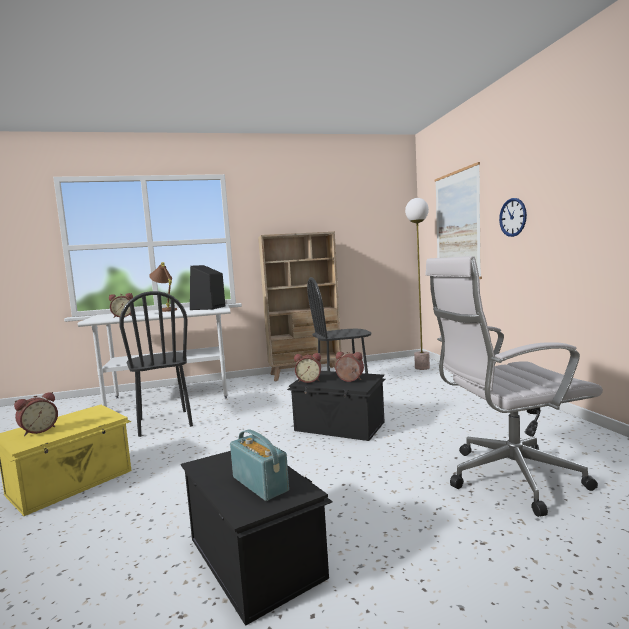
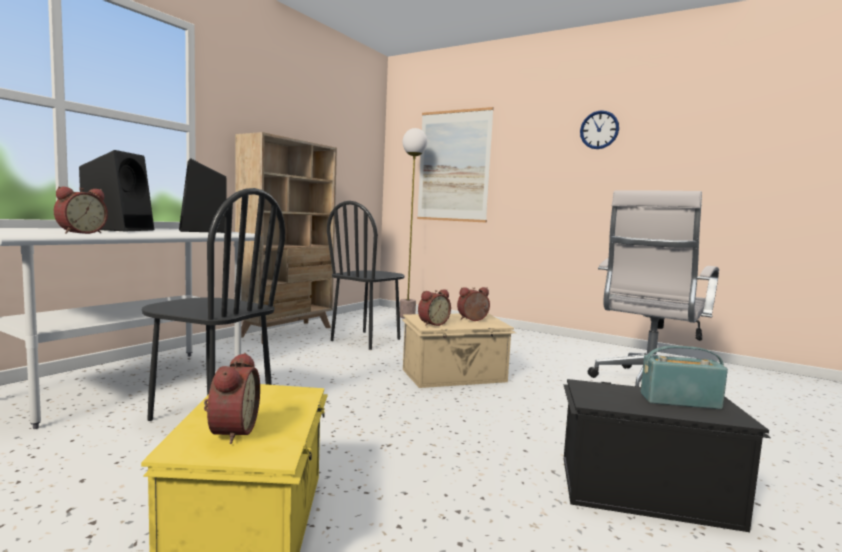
camera: 45 degrees left, 0 degrees up
(166, 310) = (119, 229): brown table lamp -> black speaker
(339, 427) = (455, 376): black storage box -> beige storage box
(513, 217) = (533, 166): wall clock -> wall clock (599, 130)

